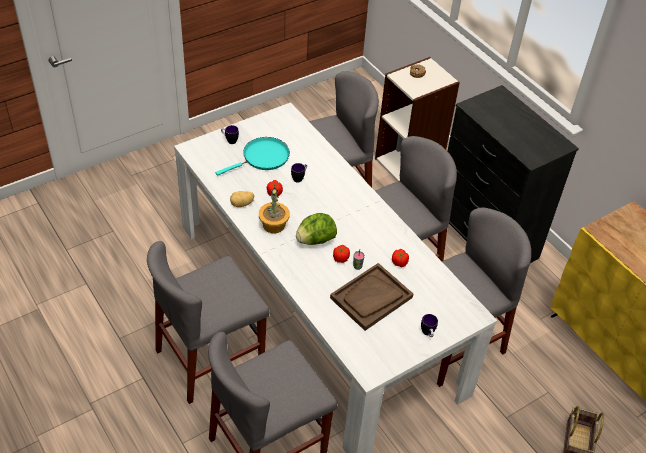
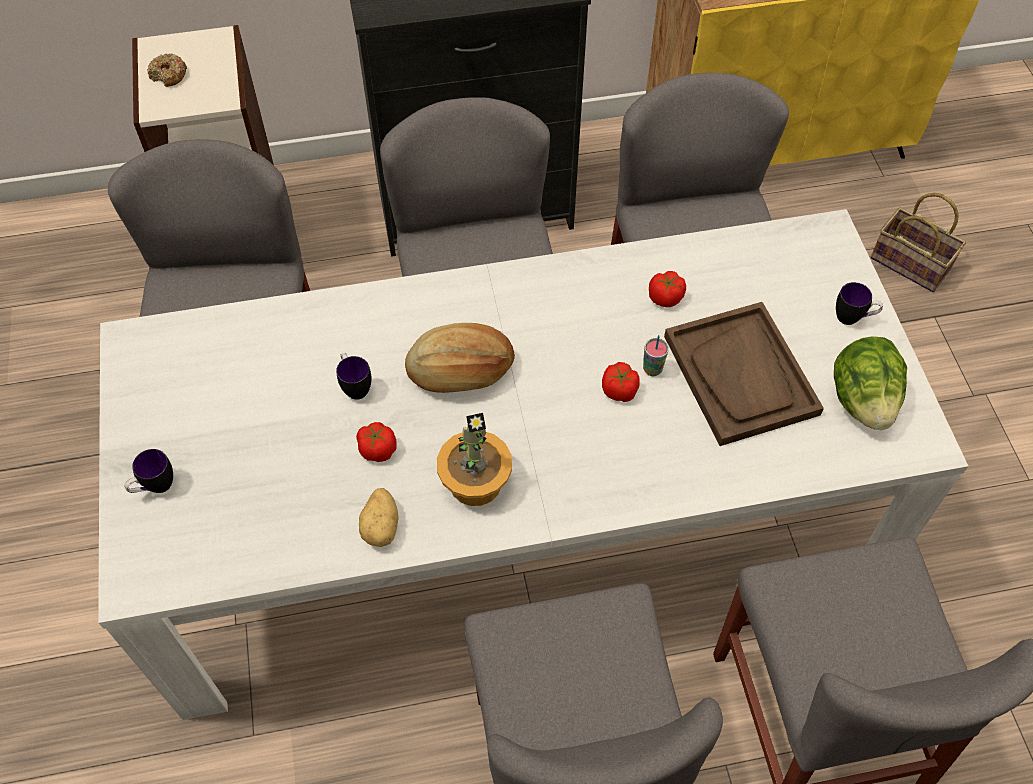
camera: 65 degrees left, 10 degrees up
(263, 158) = (253, 436): turquoise frying pan -> none
(315, 240) = (552, 418): lettuce -> lettuce (862, 400)
(323, 206) = (460, 371): none -> bread

